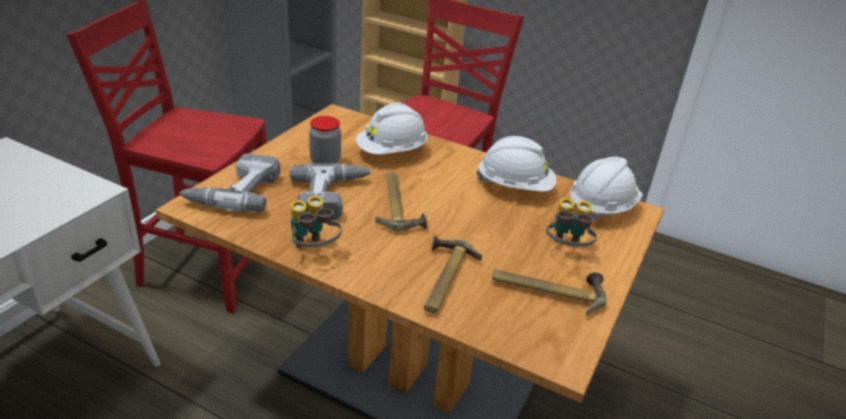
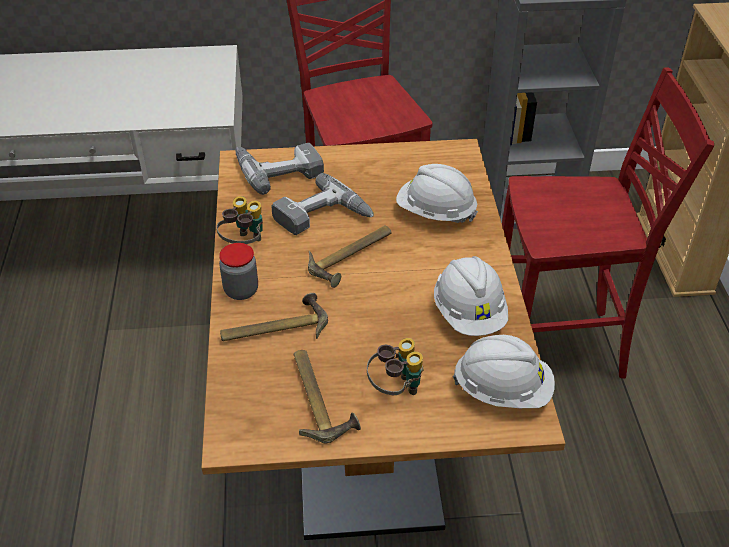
camera: 60 degrees right, 10 degrees up
(325, 161) = (373, 186): jar -> jar (241, 290)

